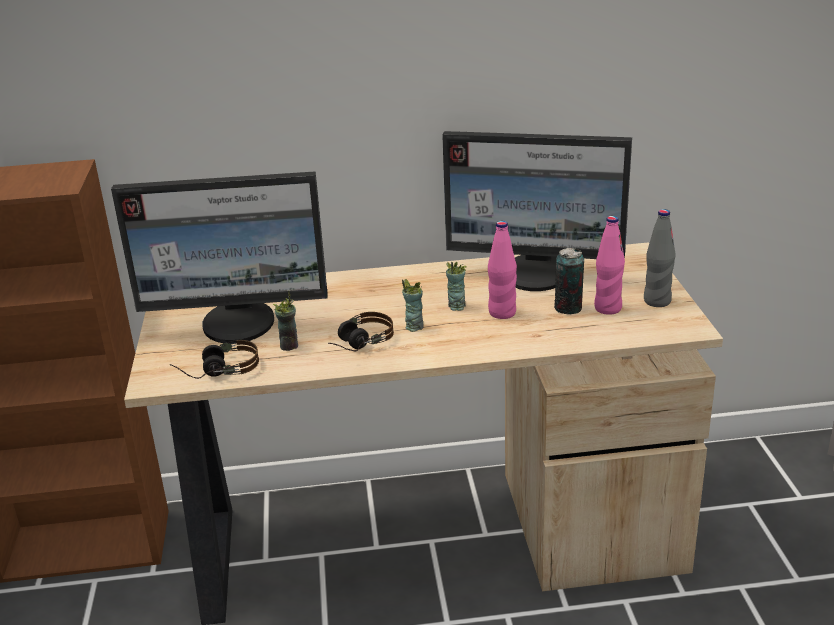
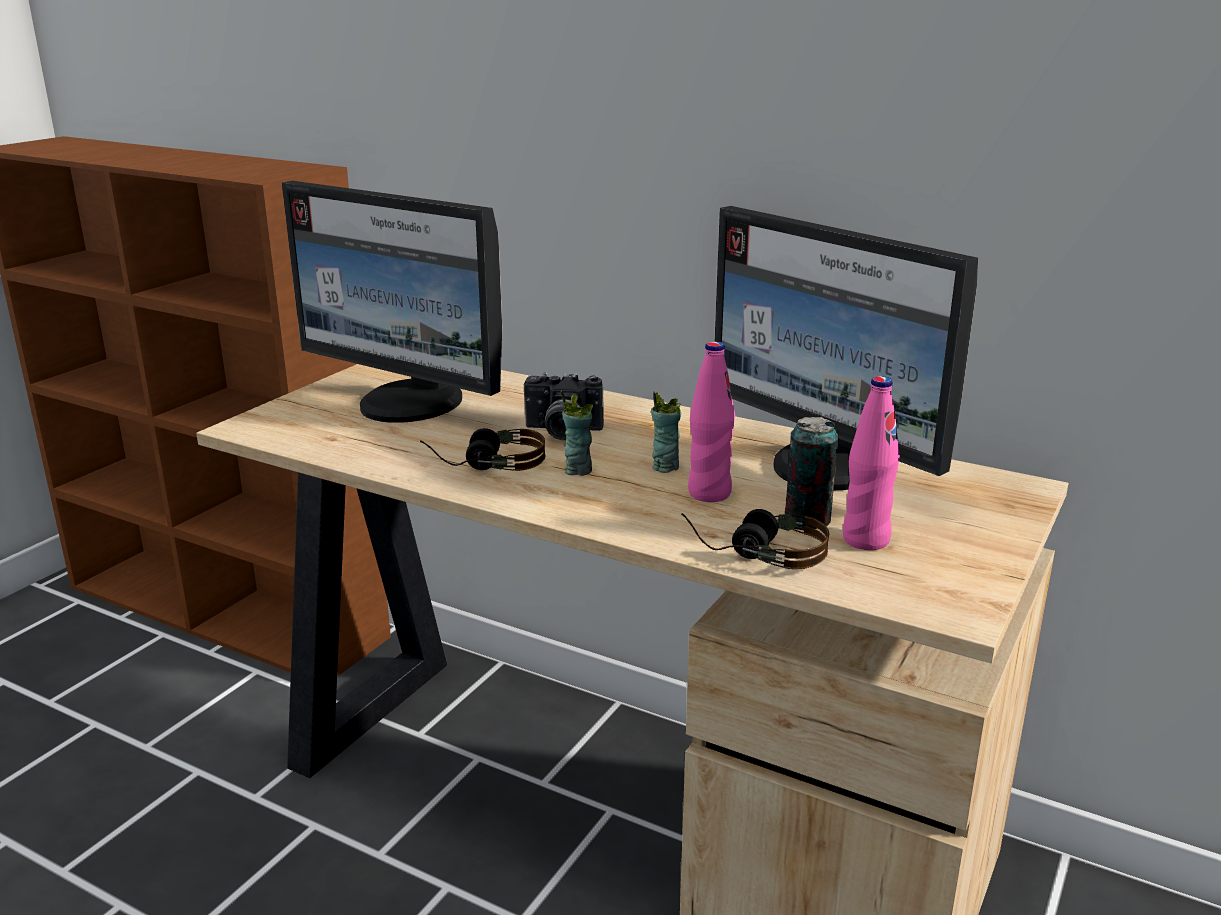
camera: 35 degrees right, 5 degrees down
(217, 371) = (311, 438): headphones -> headphones (755, 552)
(289, 346) = (417, 441): cup -> none
(366, 307) = (561, 432): none -> camera
(657, 301) = (958, 558): grey bottle -> none

